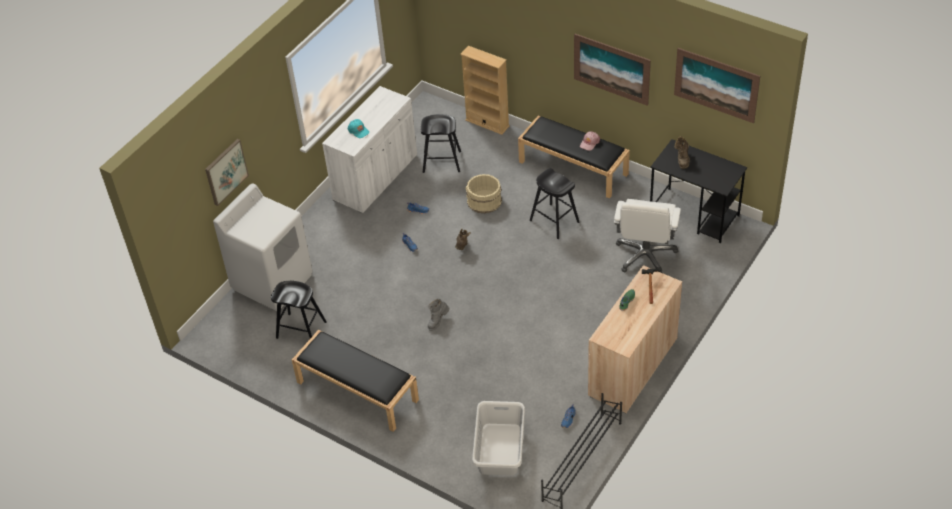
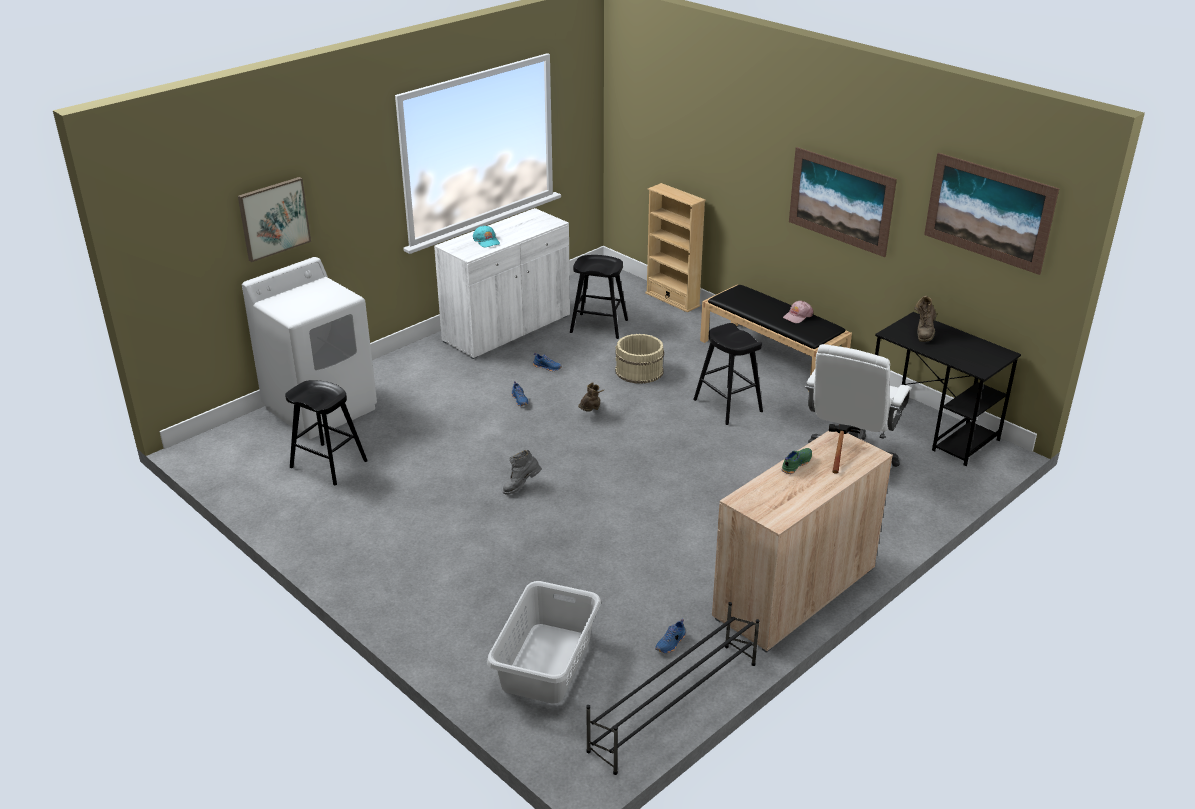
camera: 10 degrees right, 15 degrees down
(356, 391) = (366, 547): black bench -> none

